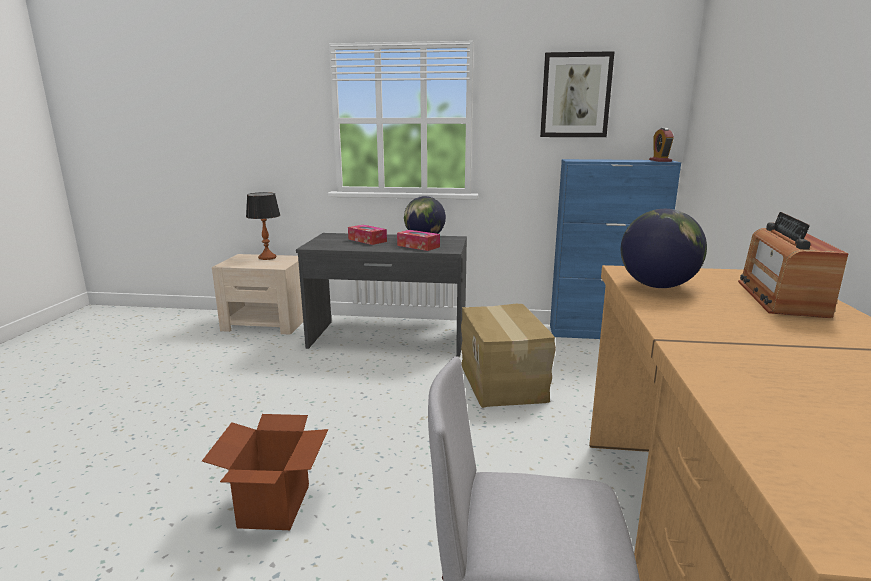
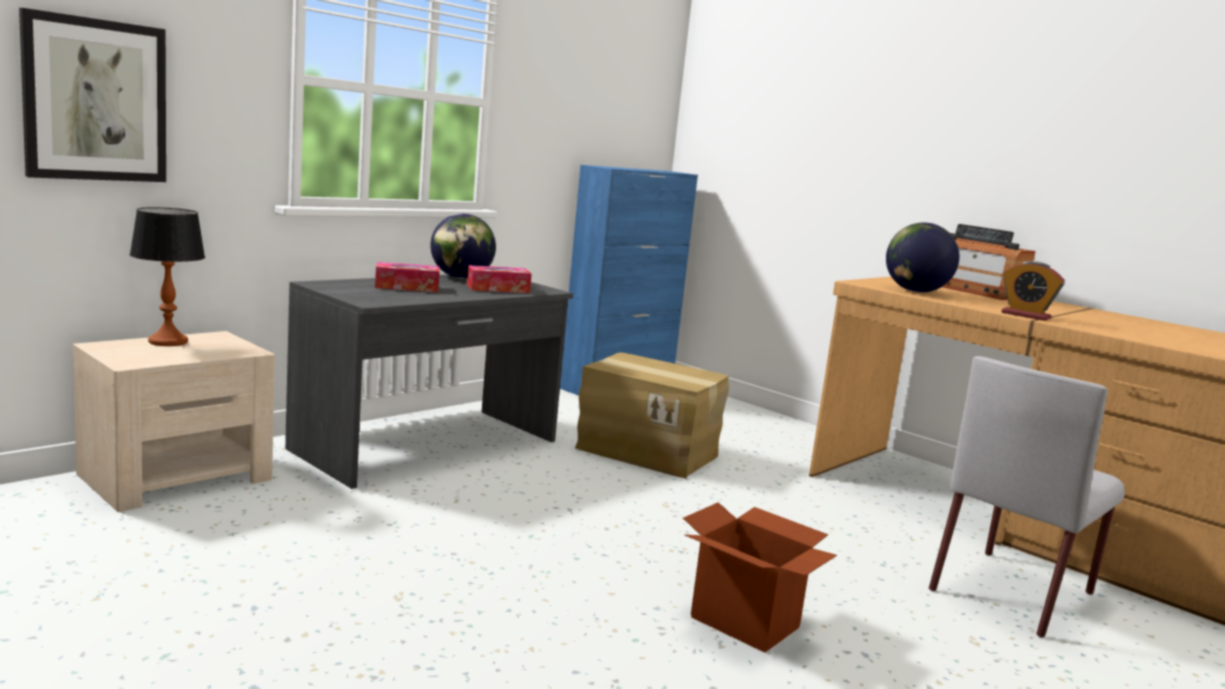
camera: 55 degrees left, 5 degrees down
(575, 95) = (593, 85): picture -> picture (95, 100)
(660, 160) = (673, 171): alarm clock -> alarm clock (1025, 315)

